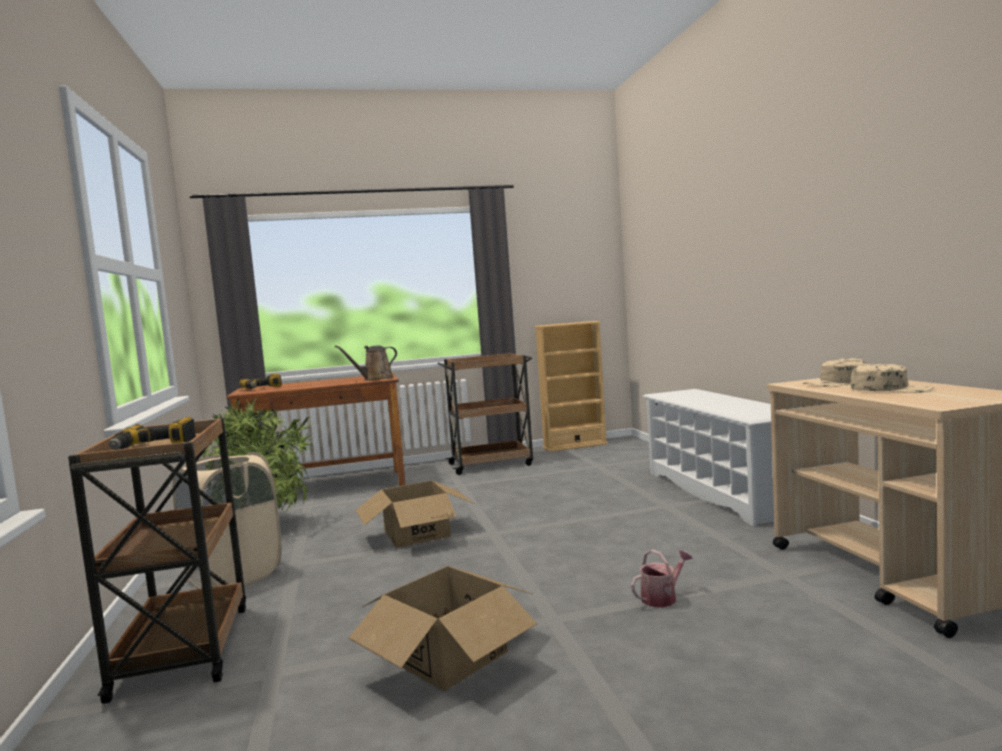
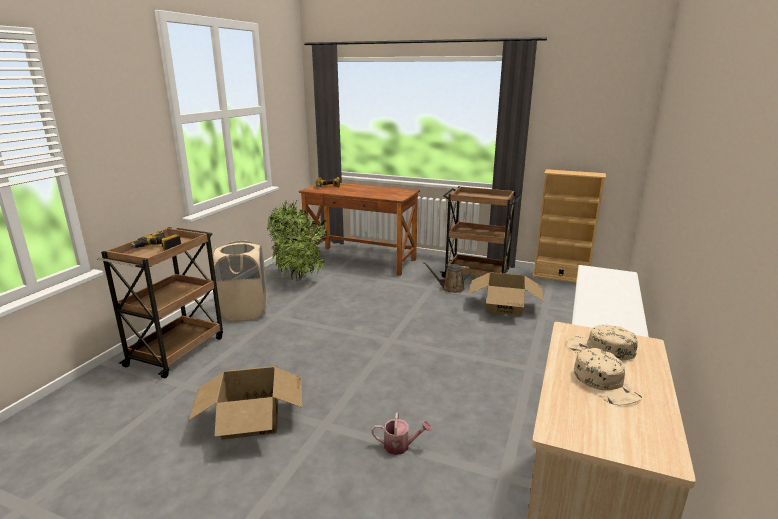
camera: 35 degrees right, 15 degrees up
(375, 379) = (393, 196): brown watering can -> brown watering can (450, 288)
(417, 533) = (354, 320): cardboard box -> cardboard box (504, 306)

